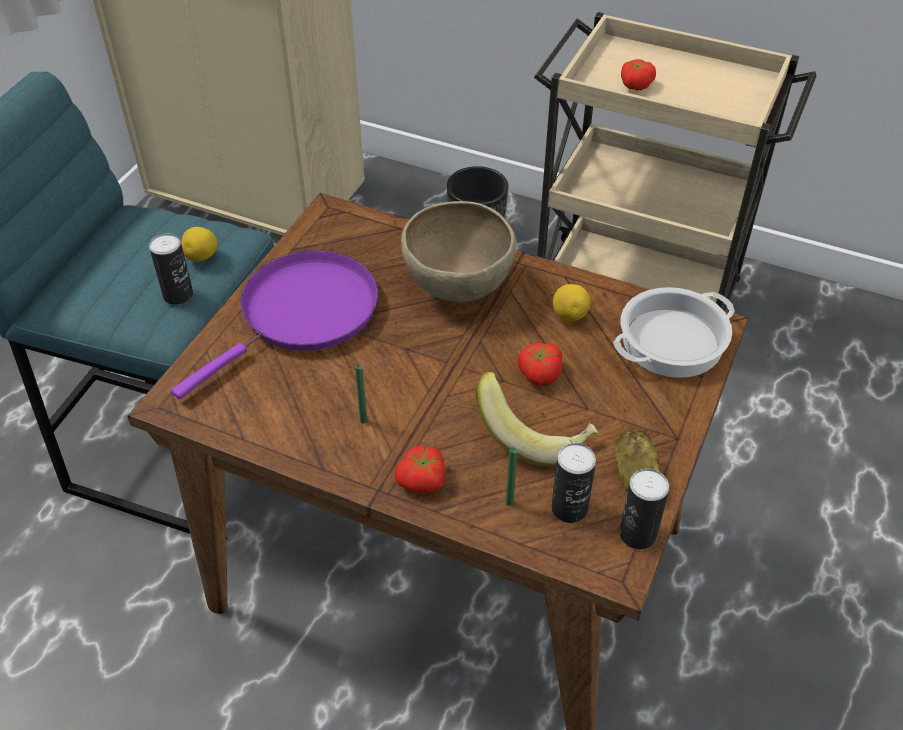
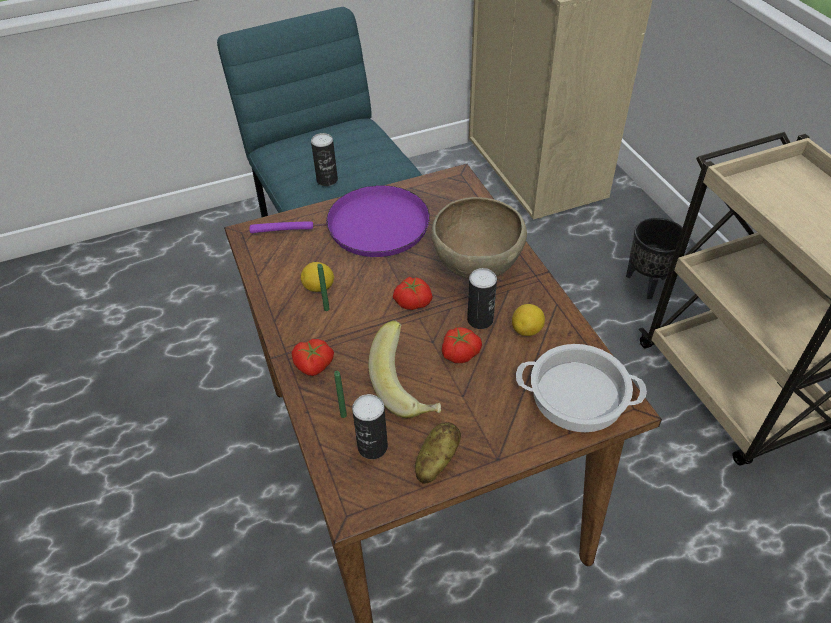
camera: 45 degrees right, 0 degrees up
(202, 257) = (363, 166): lemon -> lemon (319, 288)
(635, 85) = (779, 202): tomato -> tomato (413, 301)
(637, 534) = (392, 496): can -> can (480, 320)

